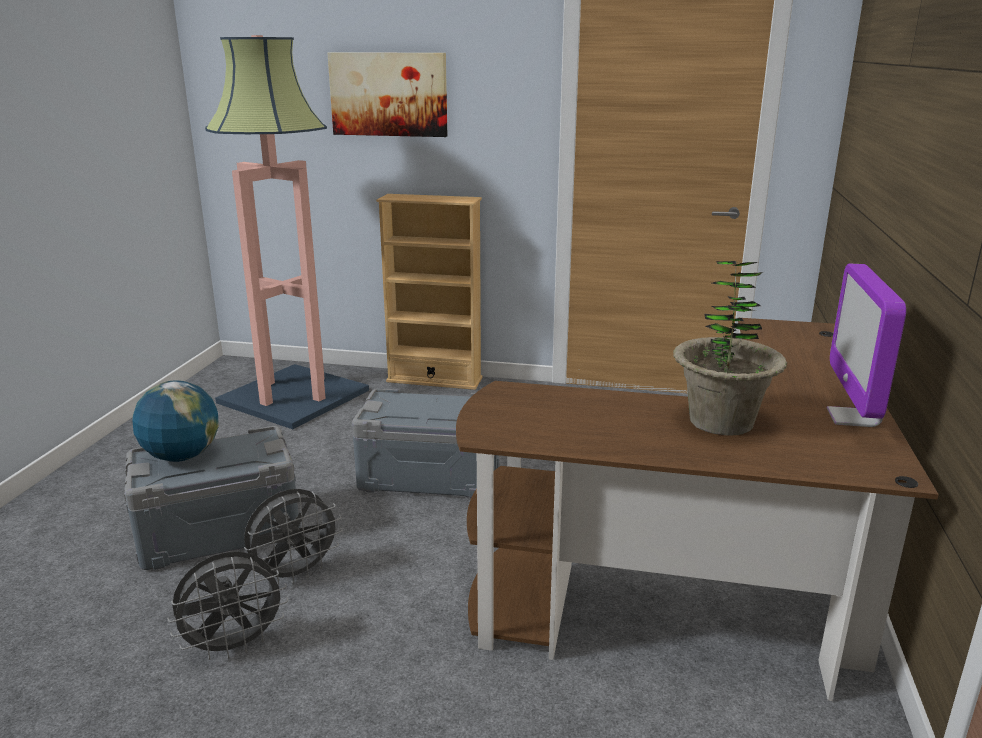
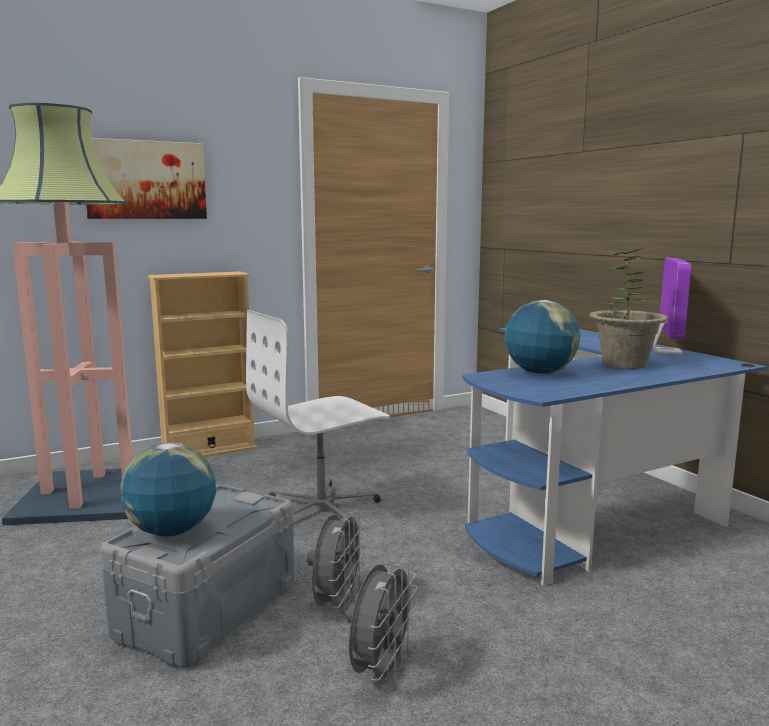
camera: 40 degrees left, 10 degrees down
(430, 475) = (322, 508): grey storage box -> white office chair
(576, 404) = (540, 373): none -> globe
(705, 584) = (591, 502): brown desk -> blue desk
(852, 418) = (666, 351): monitor -> monitor turned 135 degrees counterclockwise

